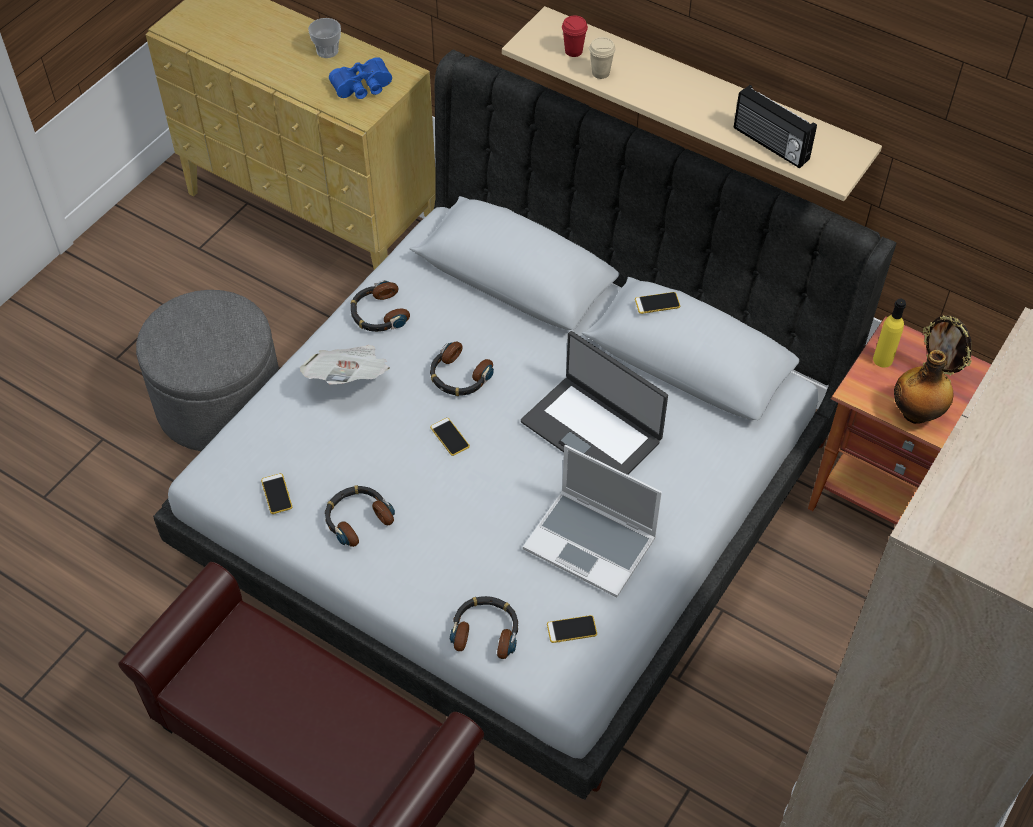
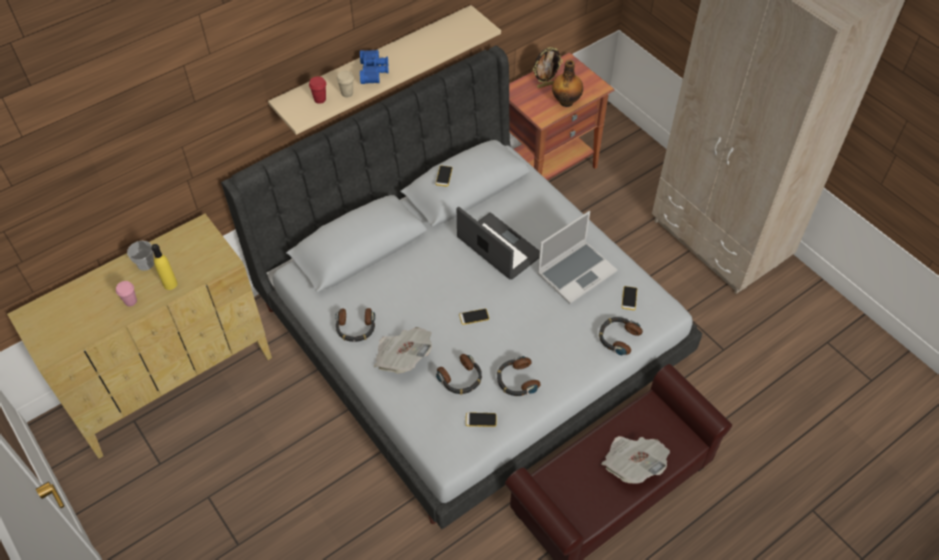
camera: 70 degrees left, 0 degrees up
(220, 403) = (316, 482): grey ottoman -> none
(267, 60) = (130, 301): none -> pink cup
(303, 732) = (632, 464): none -> newspaper
(363, 88) = (198, 253): blue binoculars -> blue binoculars (374, 71)
(459, 376) = (429, 299): headphones -> headphones (461, 379)
(592, 430) = (498, 247): laptop -> laptop turned 105 degrees counterclockwise
(770, 144) = (447, 44): radio -> none
(882, 359) = (526, 101): yellow bottle -> yellow bottle (170, 284)

